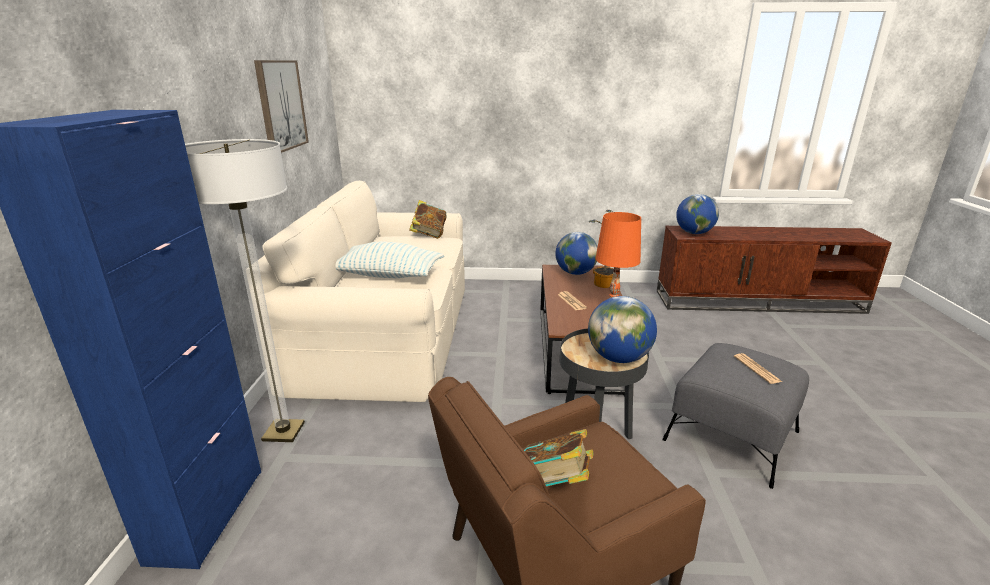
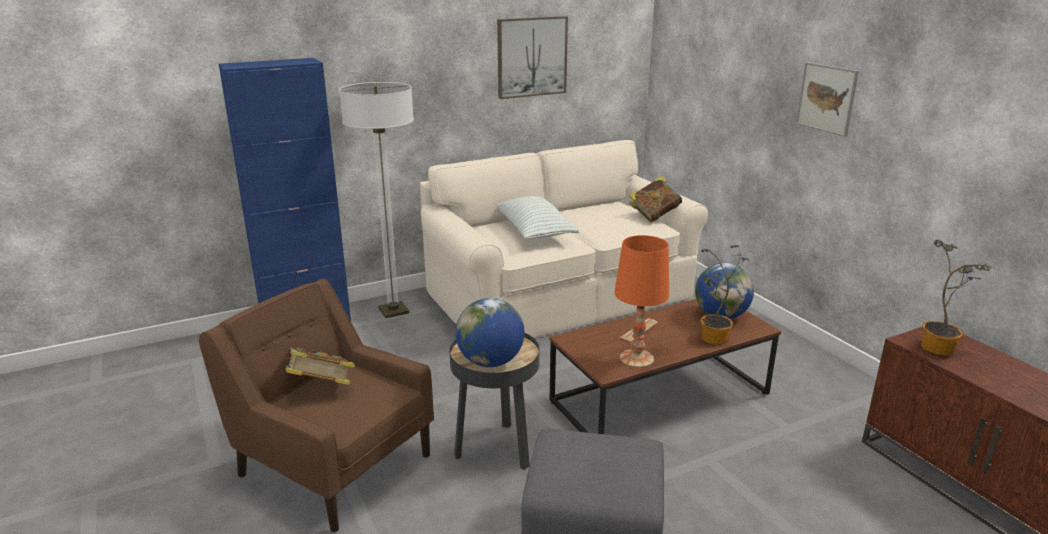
camera: 60 degrees right, 0 degrees up
(543, 108) = (826, 98): none -> picture
(694, 233) = (940, 347): globe -> potted plant
(756, 369) = (601, 467): newspaper -> none

